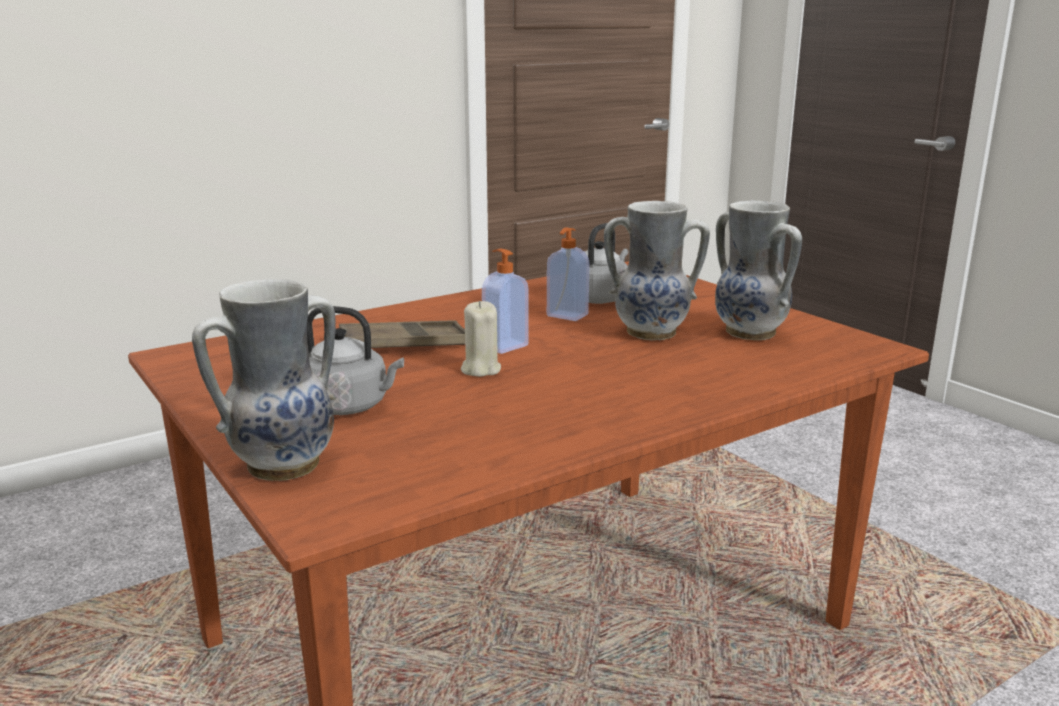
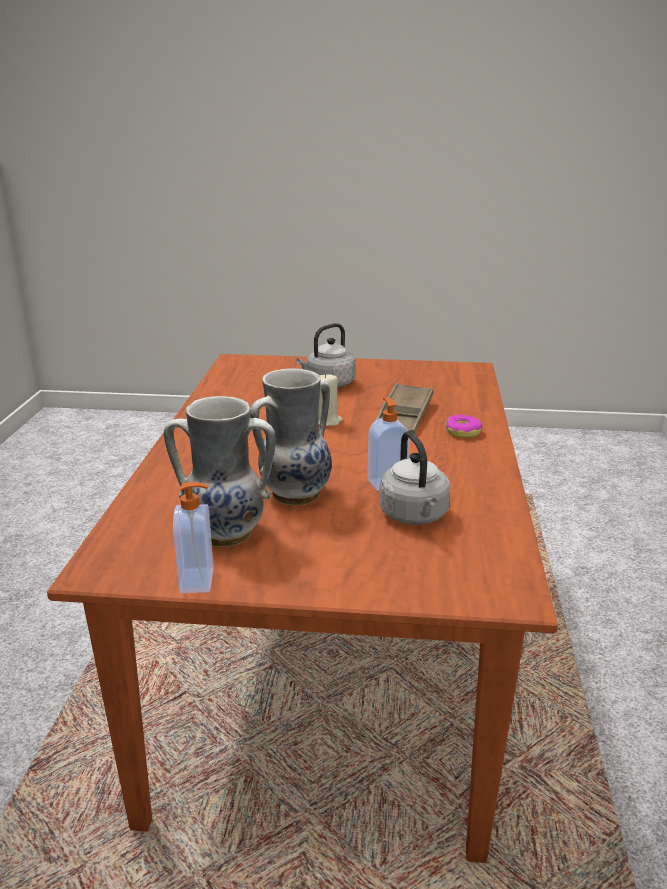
camera: 130 degrees right, 5 degrees up
(282, 465) = (289, 363): vase -> none
(409, 318) = (463, 432): none -> donut
(504, 346) = (355, 439): soap dispenser -> soap dispenser (198, 581)

